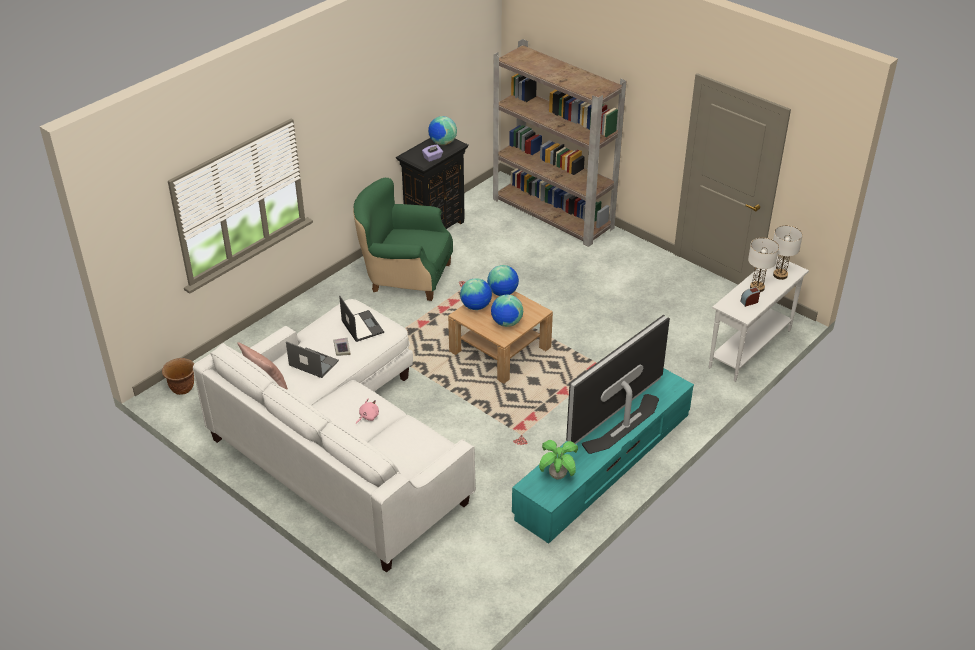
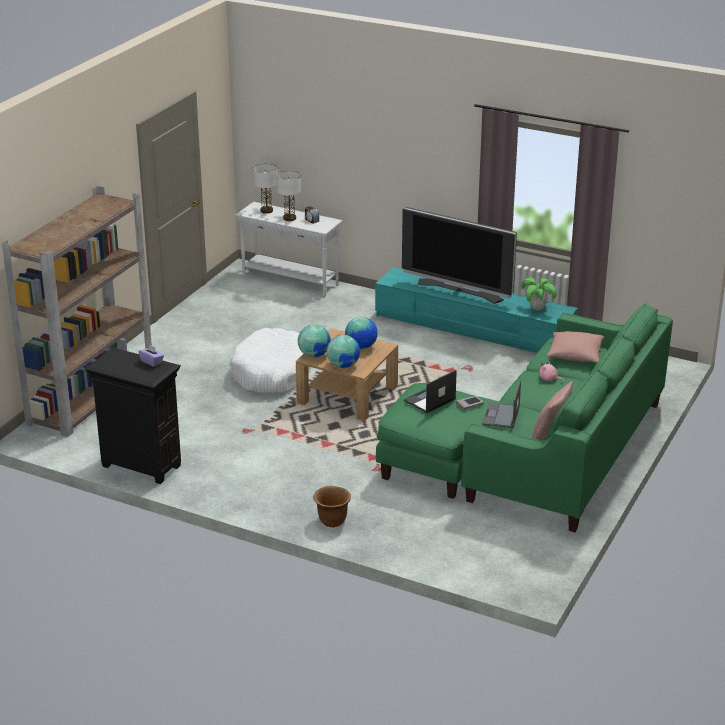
camera: 105 degrees left, 10 degrees down
(182, 388) = (513, 576): brown planter -> brown planter (332, 521)
(343, 450) = (537, 453): white sofa -> green sofa
(405, 276) = (245, 469): green armchair -> none
(406, 449) = (575, 355): none -> pink pillow
(442, 143) = (115, 361): globe -> none
(554, 310) = (272, 374): none -> white dog bed

